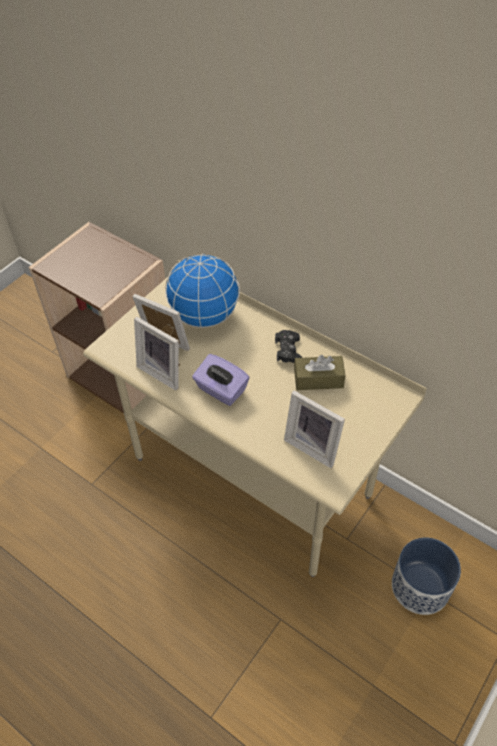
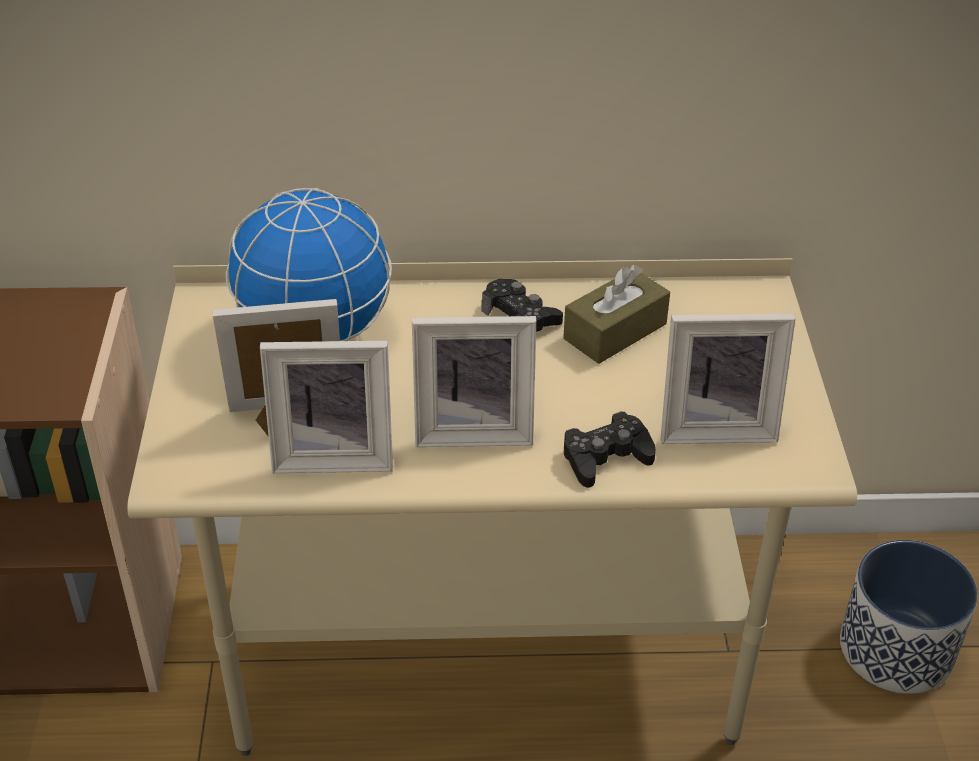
camera: 40 degrees left, 10 degrees down
(221, 390) = (473, 429): purple tissue box -> picture frame
(257, 432) = (606, 457): none -> black game controller

